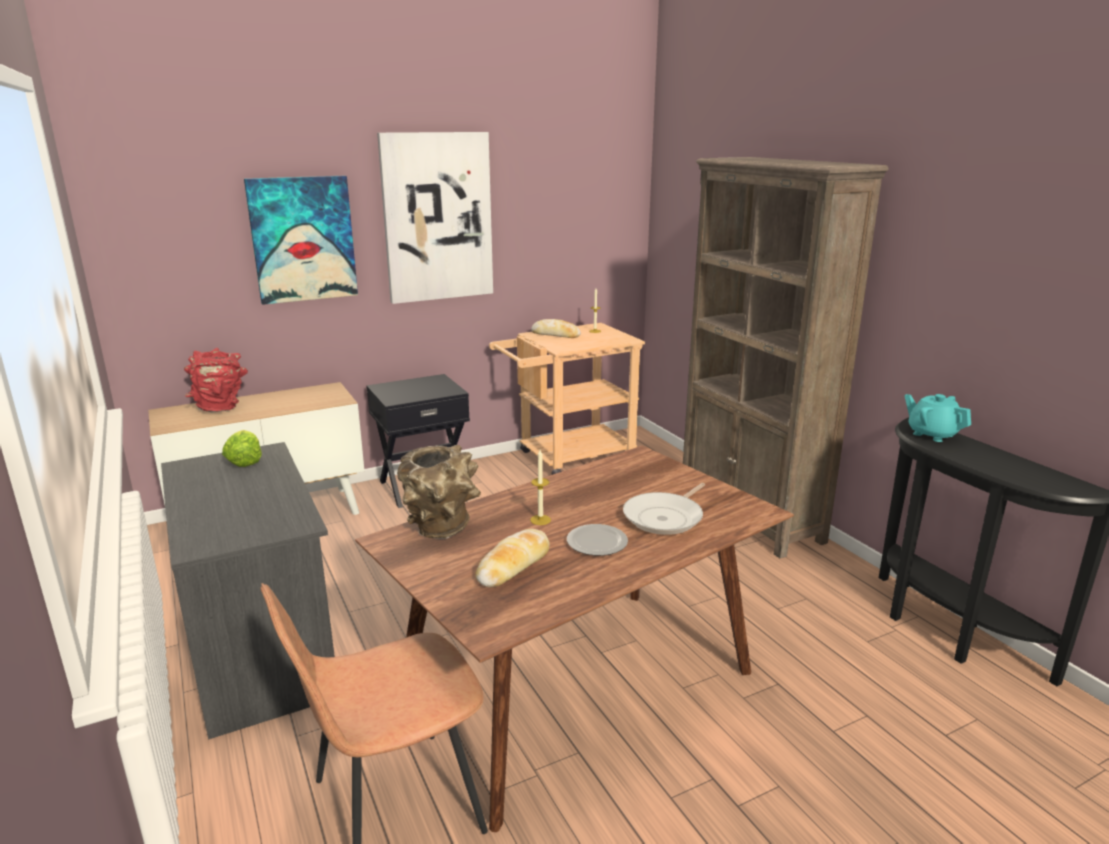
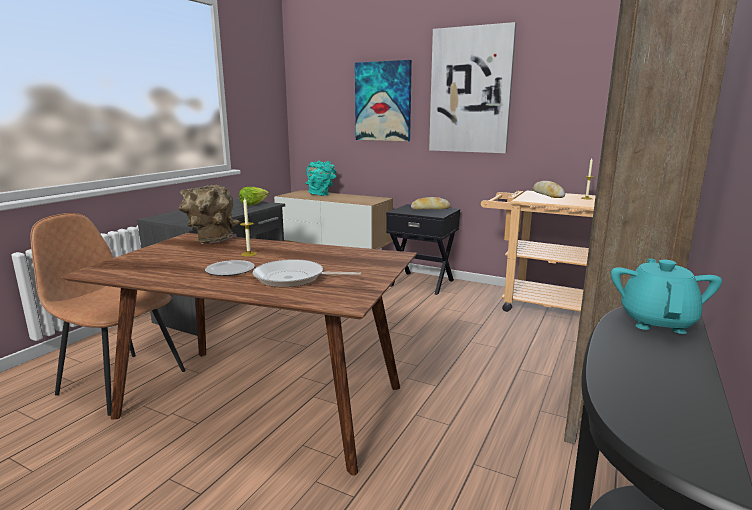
camera: 55 degrees right, 5 degrees down
(221, 407) = (321, 194): red vase -> turquoise vase
(513, 565) = (179, 260): bread -> bread (430, 209)

